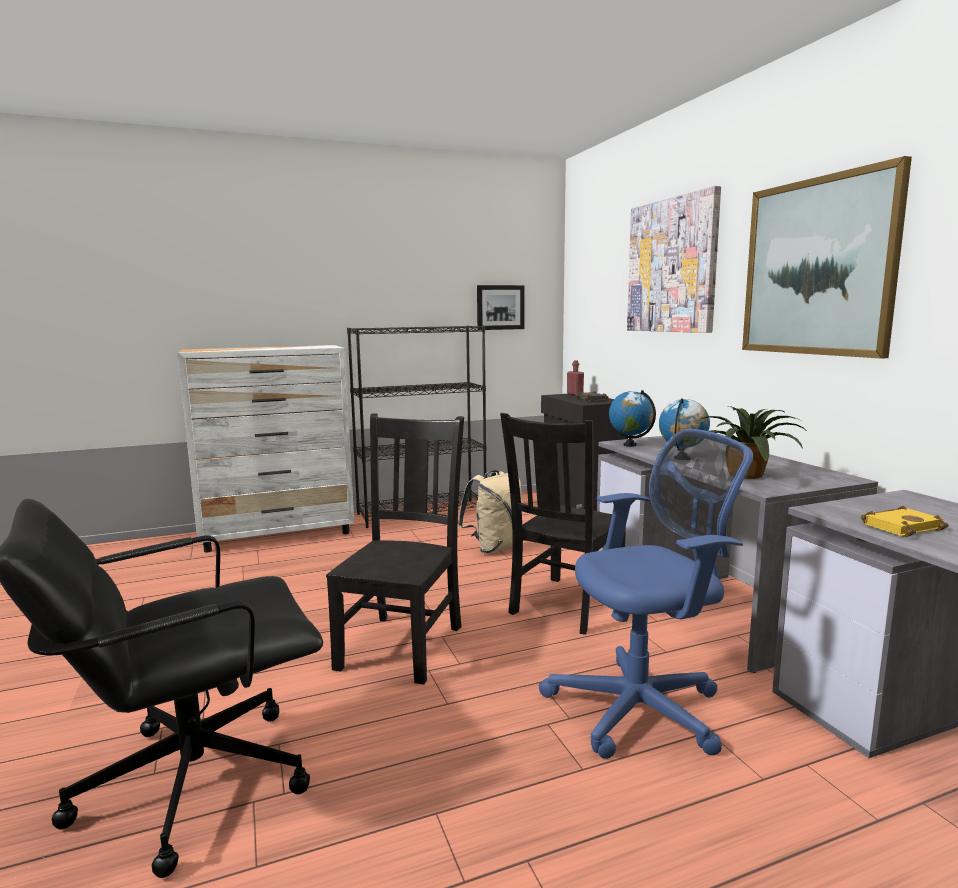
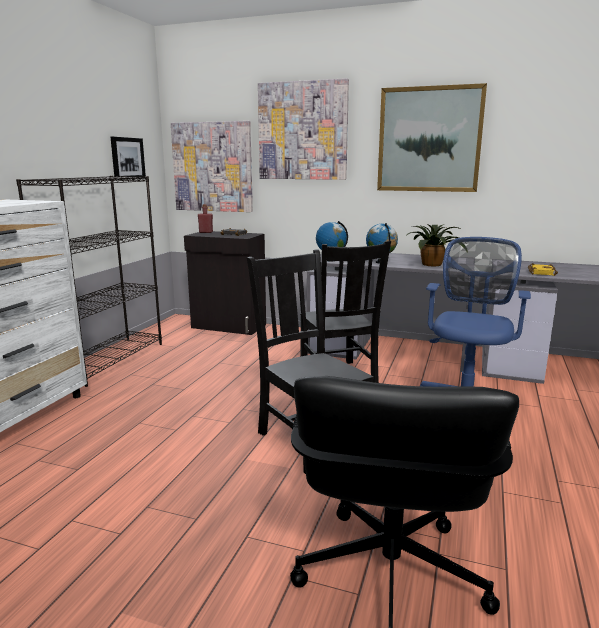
camera: 50 degrees left, 5 degrees up
(494, 547) = (224, 364): beige backpack -> none
(595, 316) = (213, 167): none -> picture

